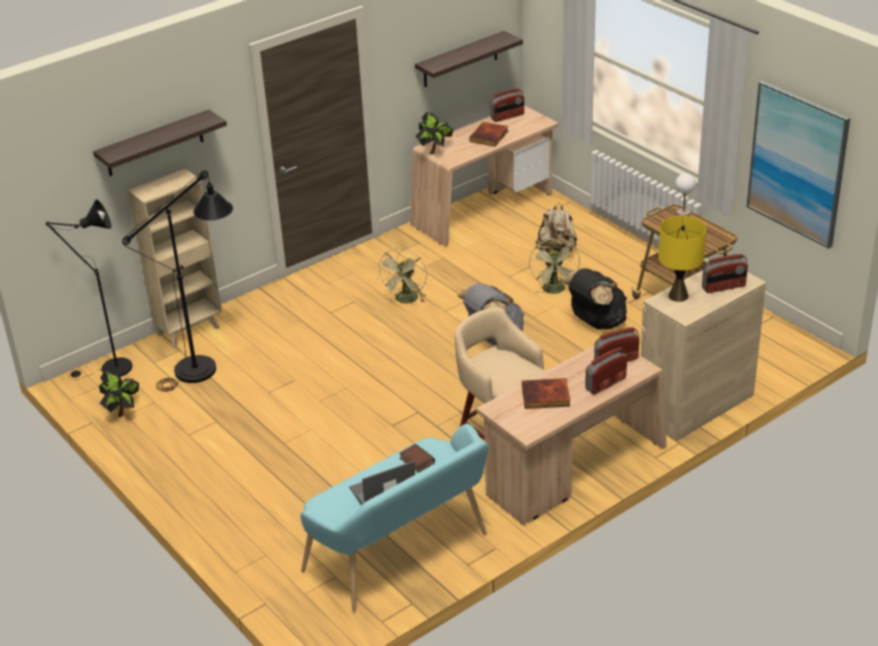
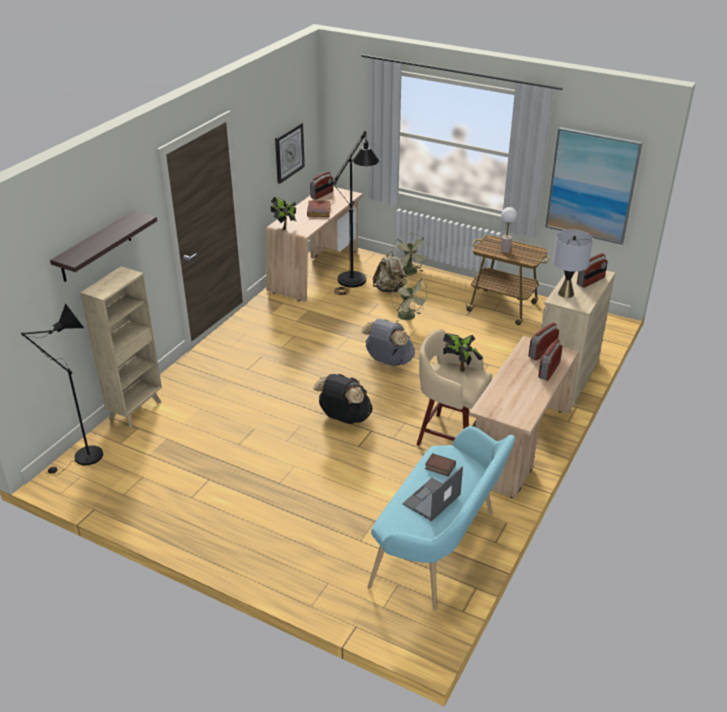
camera: 25 degrees left, 0 degrees up
(123, 411) = (117, 492): potted plant -> potted plant (460, 367)
(206, 365) = (169, 434): black floor lamp -> black floor lamp (355, 276)
(406, 300) = (302, 347): green fan -> green fan (410, 273)
(460, 59) = (289, 152): shelf -> wall clock
(545, 397) = (514, 390): book -> none
(595, 322) = (454, 334): black backpack -> black backpack (344, 418)
(678, 296) = (566, 293): yellow table lamp -> grey table lamp

